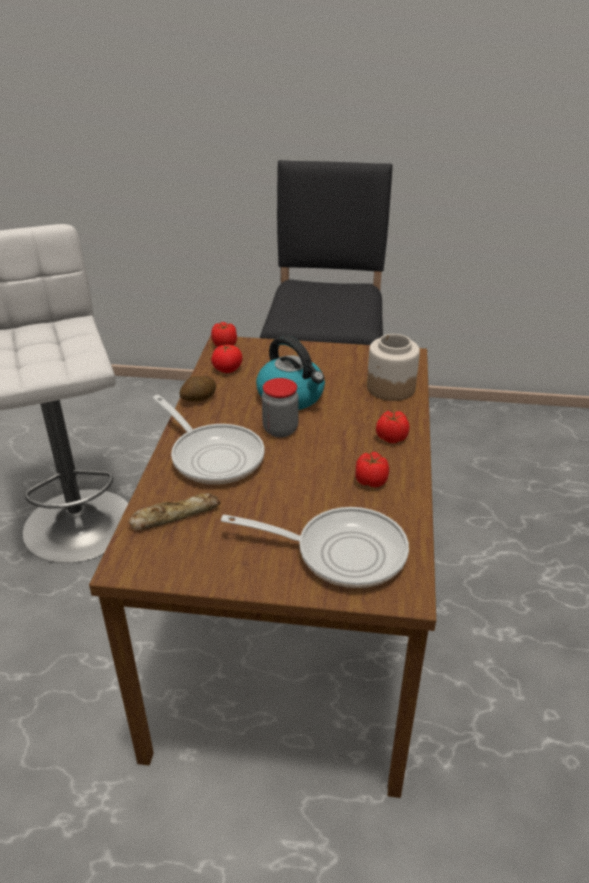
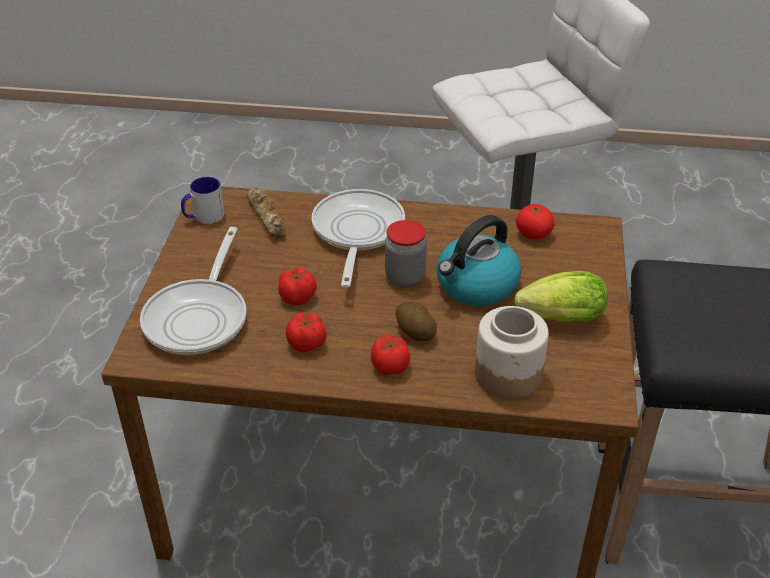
camera: 90 degrees right, 5 degrees up
(164, 567) = (203, 217): none -> mug
(198, 399) = (464, 217): potato -> potato (414, 332)
(213, 456) = (356, 233): frying pan -> frying pan turned 135 degrees clockwise
(224, 344) = (596, 229): tomato -> tomato (298, 297)
(329, 366) = (557, 319): none -> lettuce

